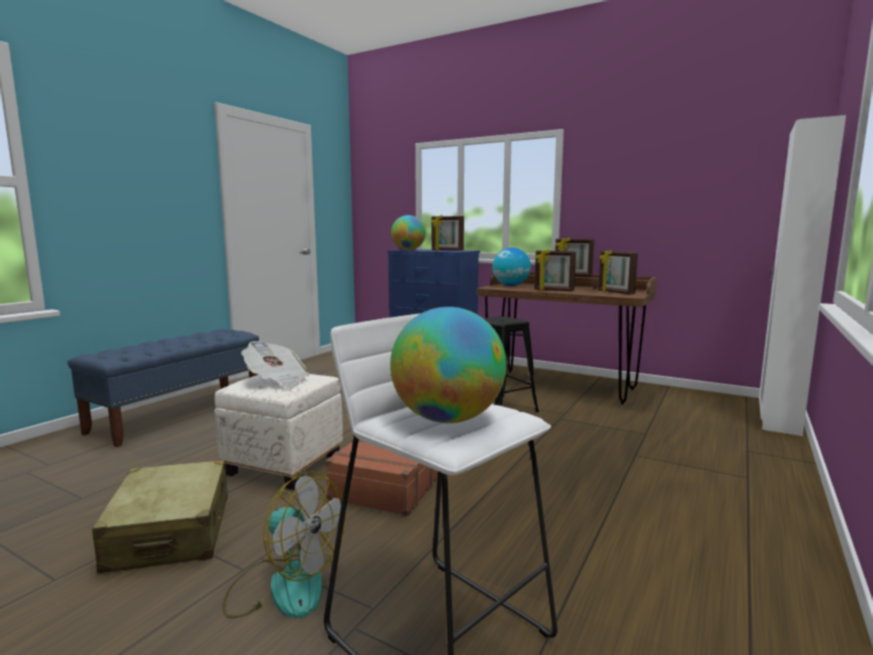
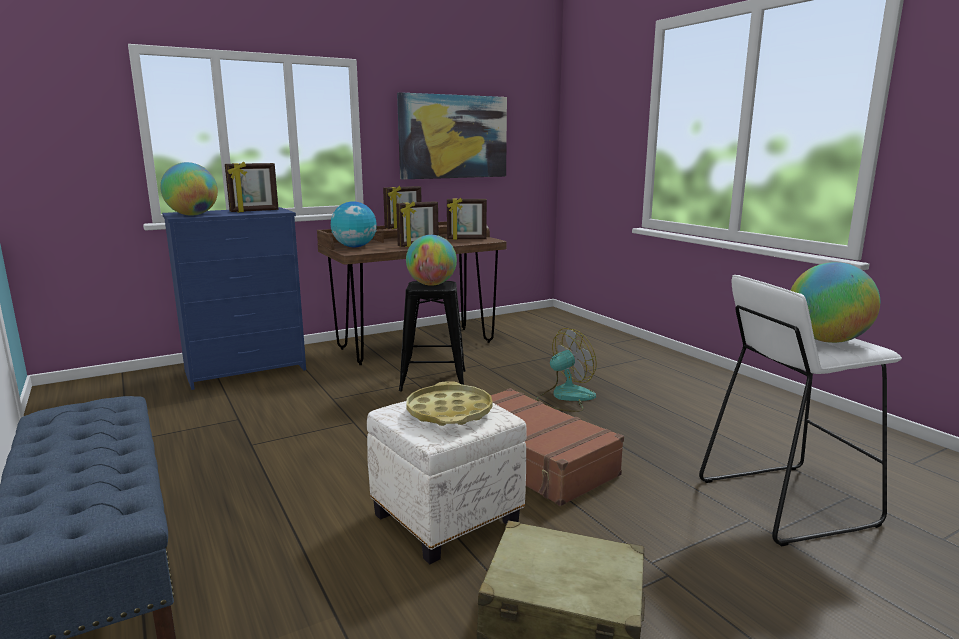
camera: 60 degrees left, 5 degrees up
(277, 381) = (449, 412): newspaper -> yellow tray
(284, 586) = (704, 555): fan -> fan (565, 397)
(503, 320) = (431, 285): none -> globe
(659, 191) = (453, 137): none -> picture
(778, 419) = (572, 320): white wardrobe -> none

